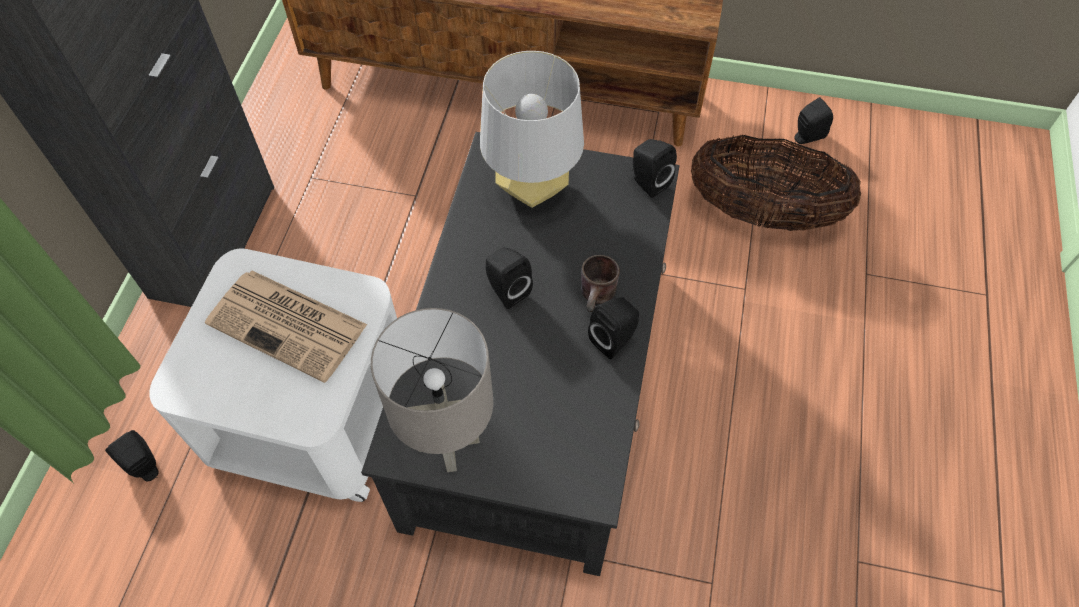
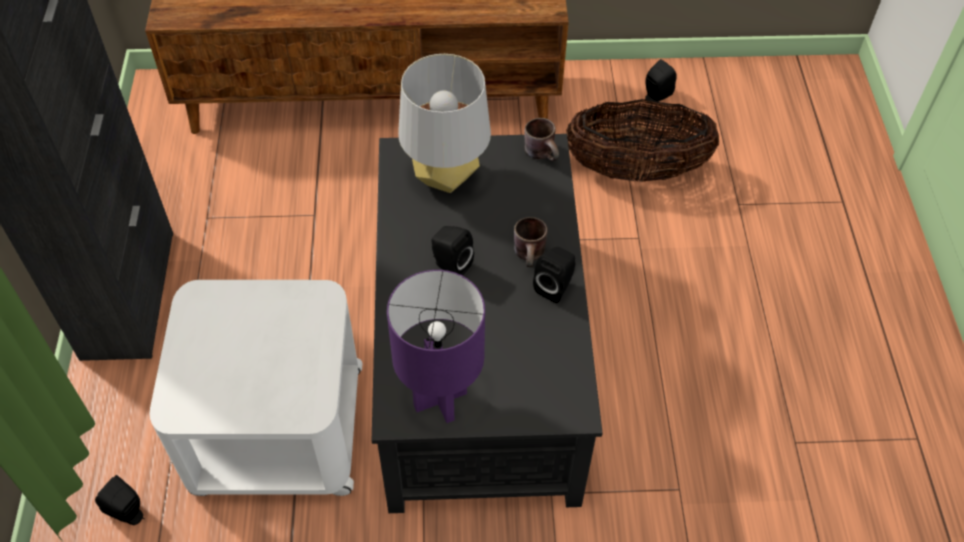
camera: 15 degrees left, 5 degrees down
(289, 325) = (262, 336): newspaper -> none
(449, 442) = (440, 398): grey table lamp -> purple table lamp
(647, 182) = (544, 153): black speaker -> brown mug

